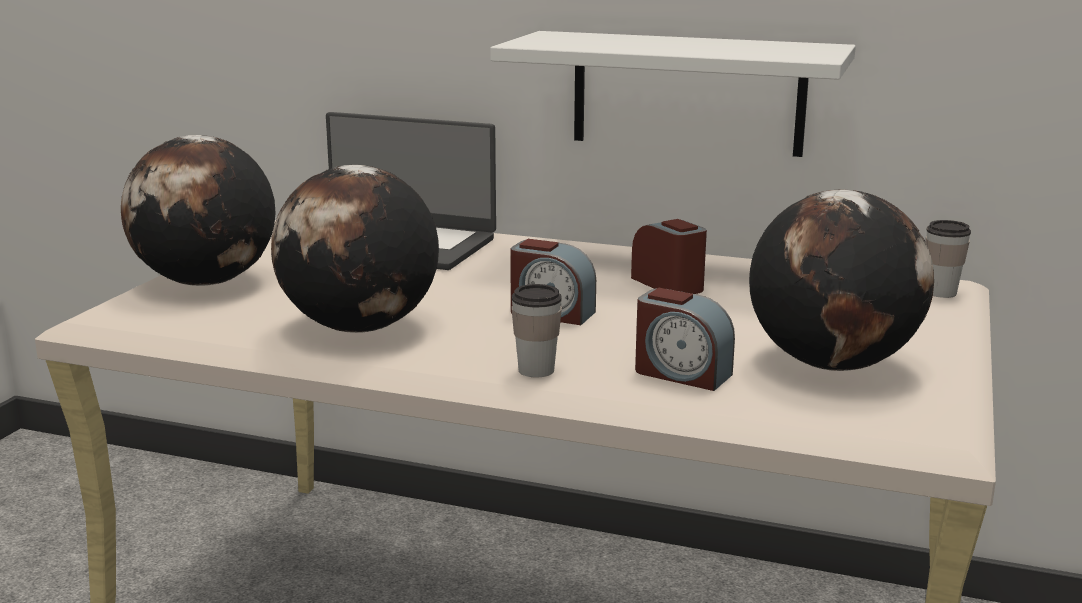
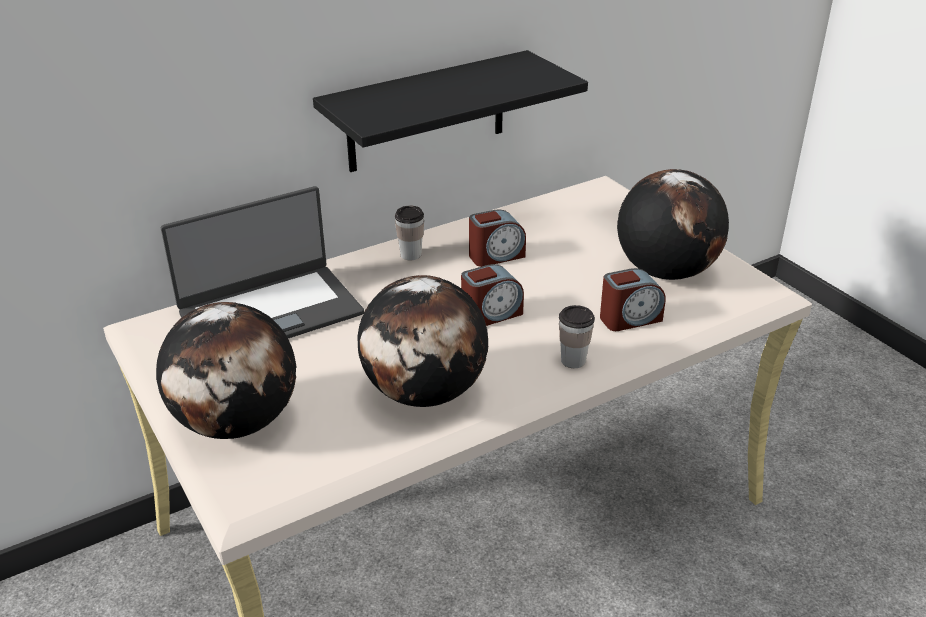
camera: 50 degrees left, 15 degrees up
(669, 284) = (496, 256): alarm clock -> alarm clock turned 150 degrees clockwise
(687, 93) = (426, 112): white shelf -> black shelf
(941, 292) = (611, 192): cup -> cup (411, 254)

